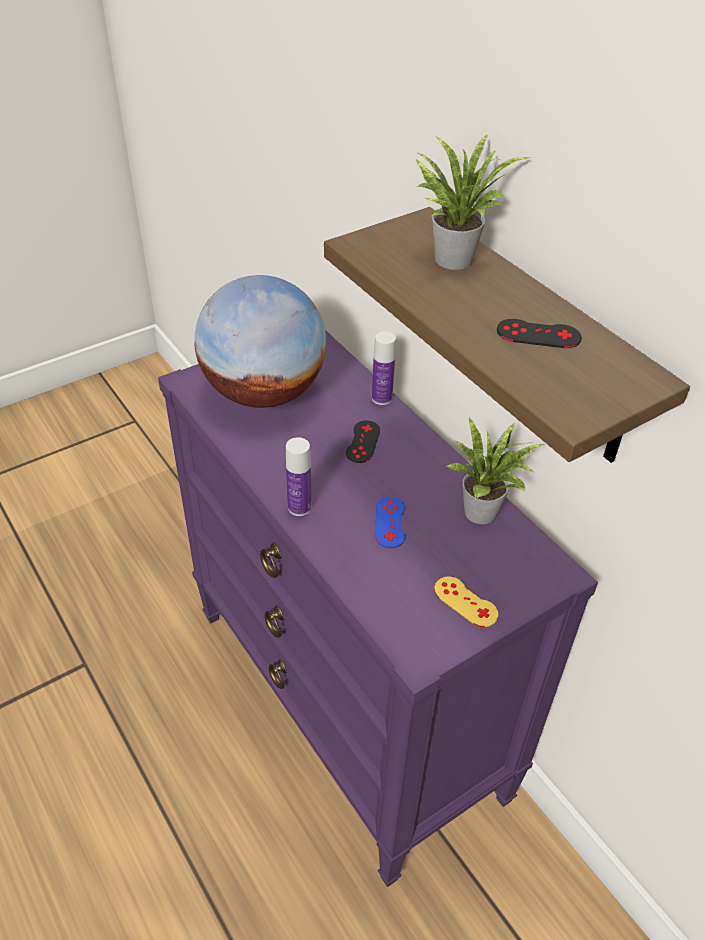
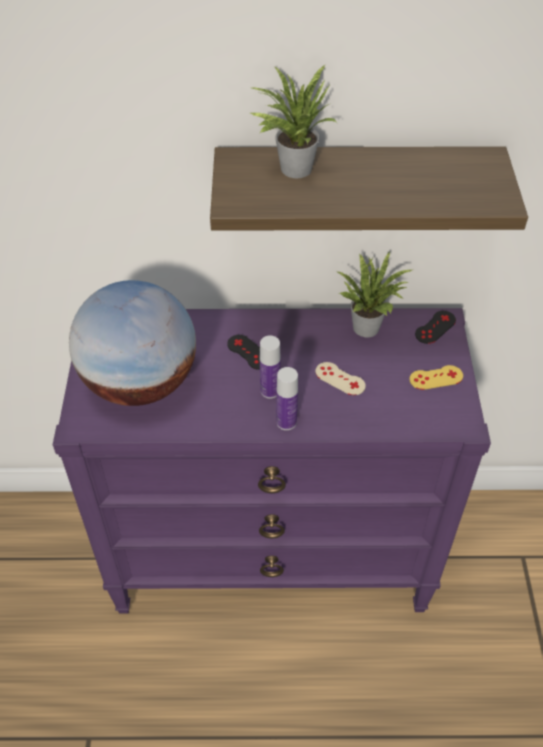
camera: 55 degrees left, 5 degrees up
(381, 398) = (211, 318): bottle -> bottle (270, 390)
(390, 522) = (340, 379): blue game controller -> beige game controller
(538, 334) = (413, 175): black game controller -> black game controller (435, 327)

